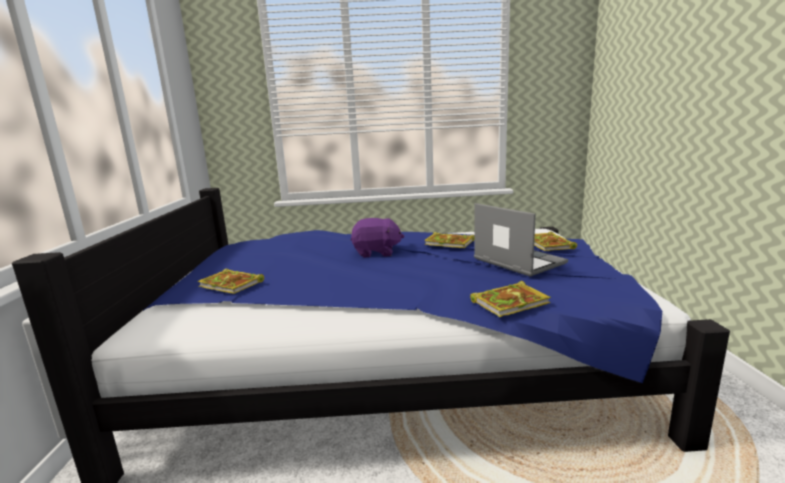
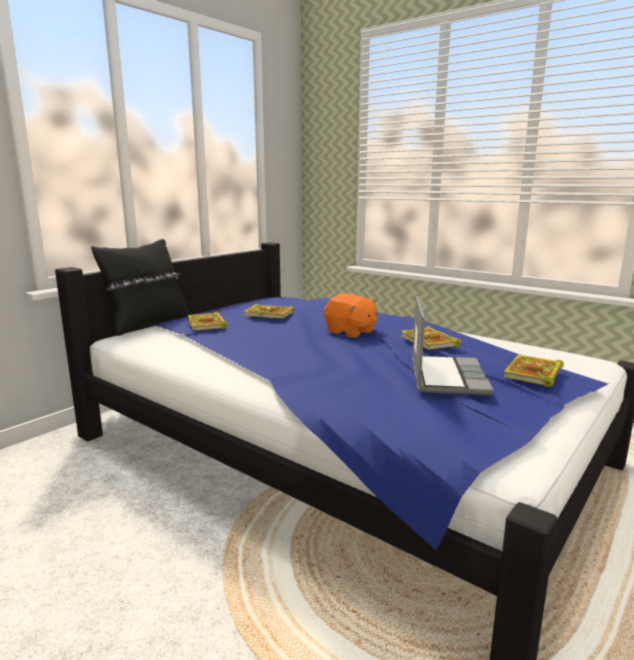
camera: 40 degrees right, 0 degrees up
(139, 307) = (147, 324): none -> black pillow
(376, 253) = (350, 332): purple plush toy -> orange plush toy
(511, 302) = (349, 404): book -> book (270, 314)

